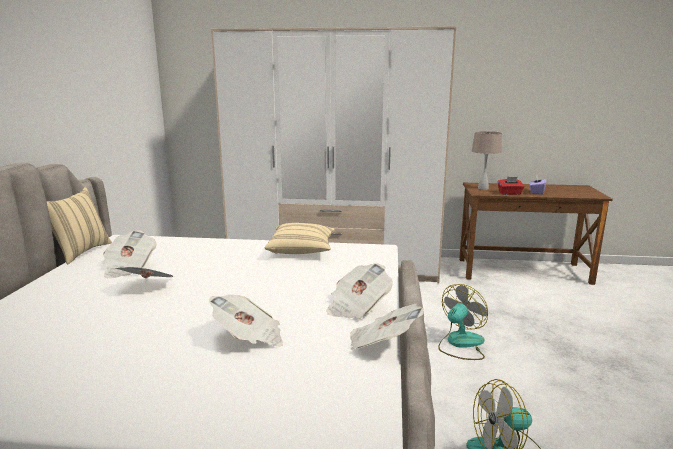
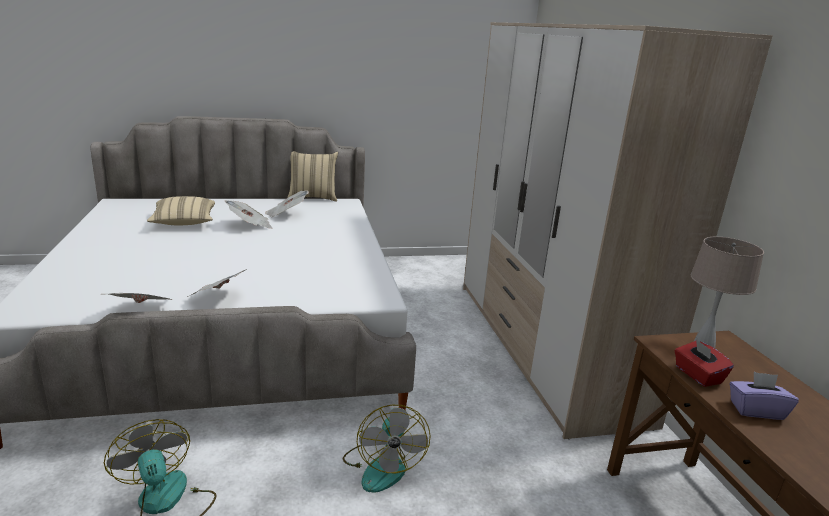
camera: 70 degrees right, 5 degrees up
(249, 338) = (162, 266): newspaper -> none
(301, 250) = (355, 263): beige pillow -> beige pillow (184, 223)
(460, 344) = (382, 466): fan -> fan turned 60 degrees clockwise

